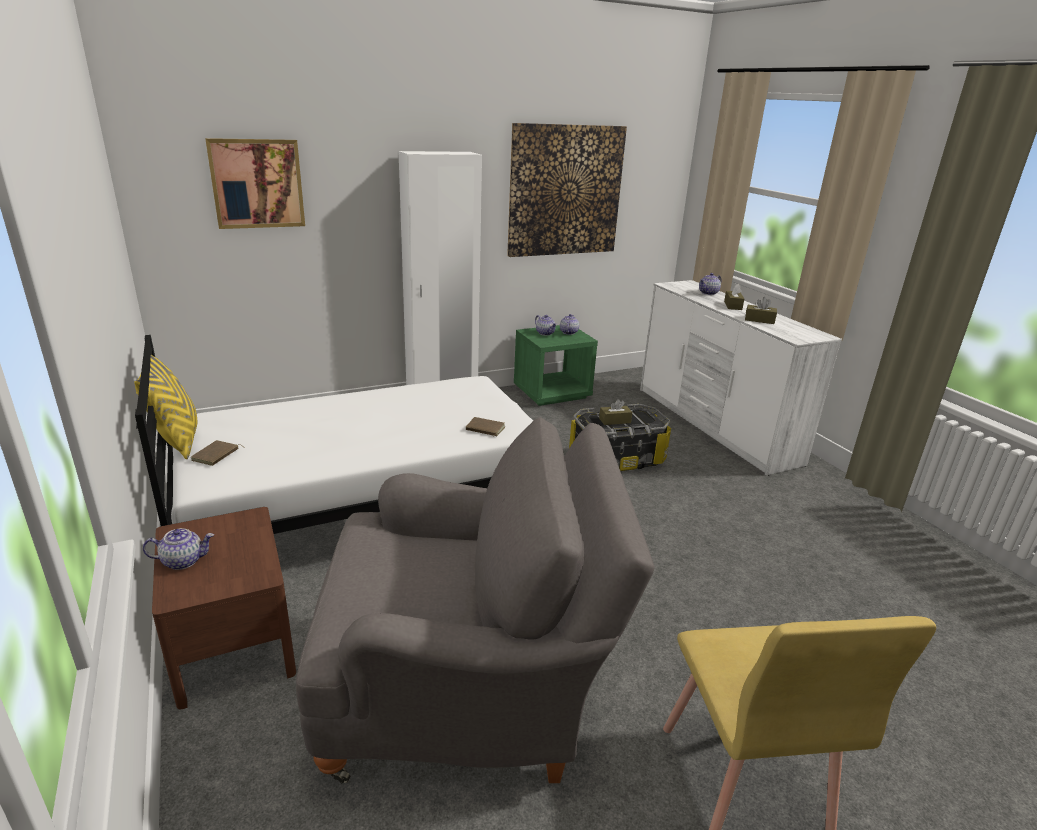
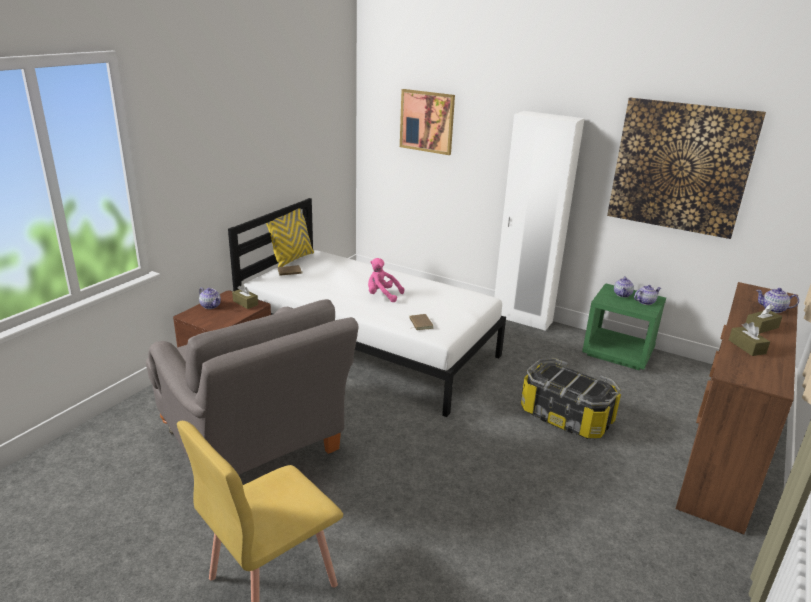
camera: 55 degrees right, 0 degrees up
(387, 424) = (382, 295): none -> pink plush toy
(614, 420) = (565, 379): brown tissue box -> brown tissue box (245, 303)
(714, 425) = (721, 451): white dresser -> brown dresser

